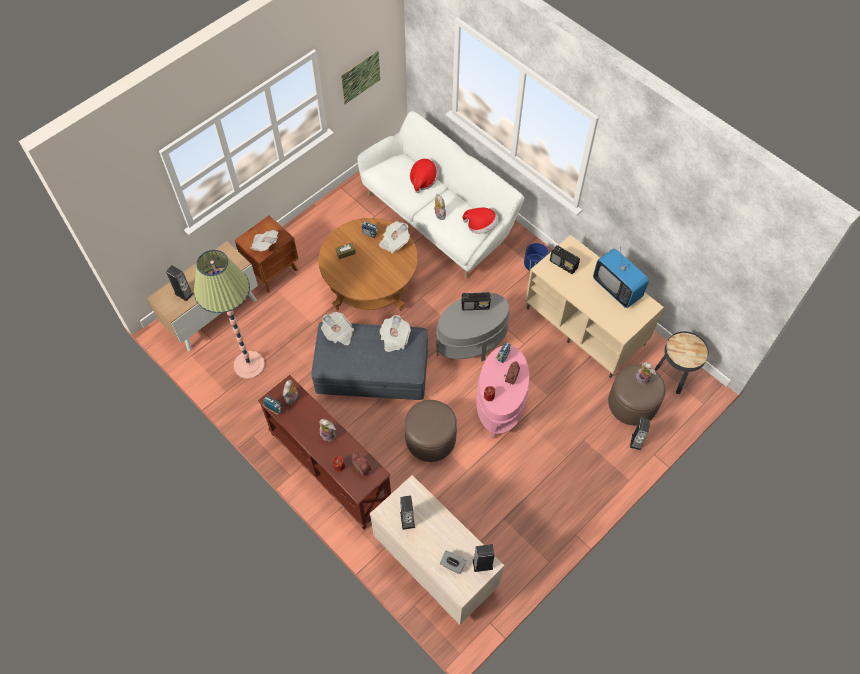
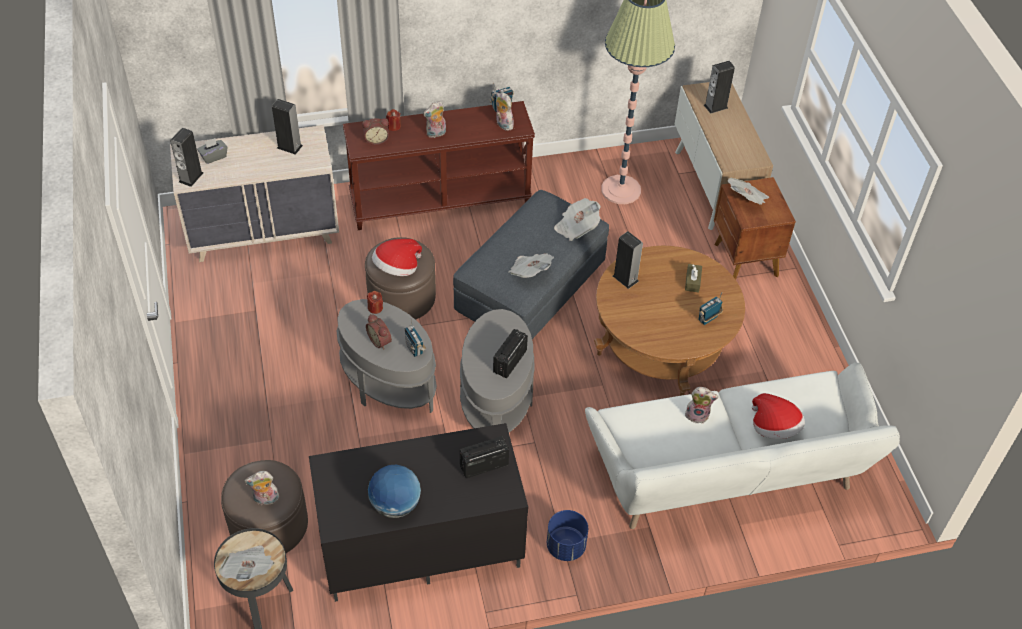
camera: 120 degrees right, 10 degrees down
(360, 77) = (942, 311): picture -> none
(394, 242) = (677, 337): newspaper -> newspaper (249, 570)
(481, 226) = (644, 452): hat -> hat (397, 268)
(500, 404) = (388, 383): pink side table -> grey side table
(586, 326) = (419, 546): beige tv stand -> black tv stand
(617, 288) = (395, 505): television -> globe
(636, 441) = (219, 493): speaker -> speaker (625, 278)

